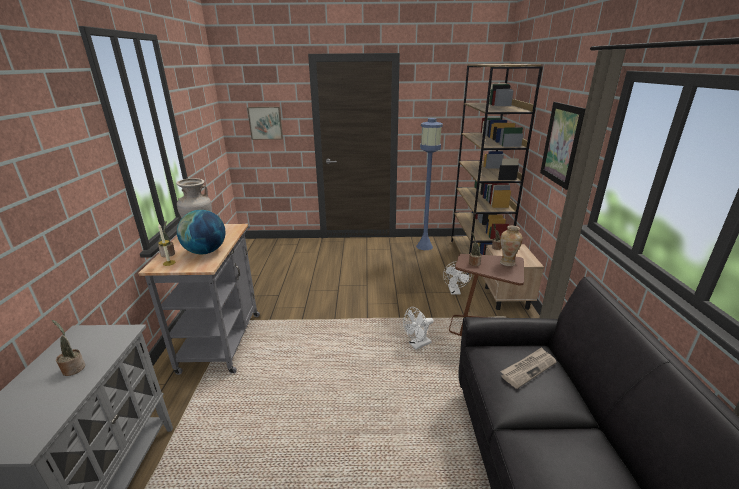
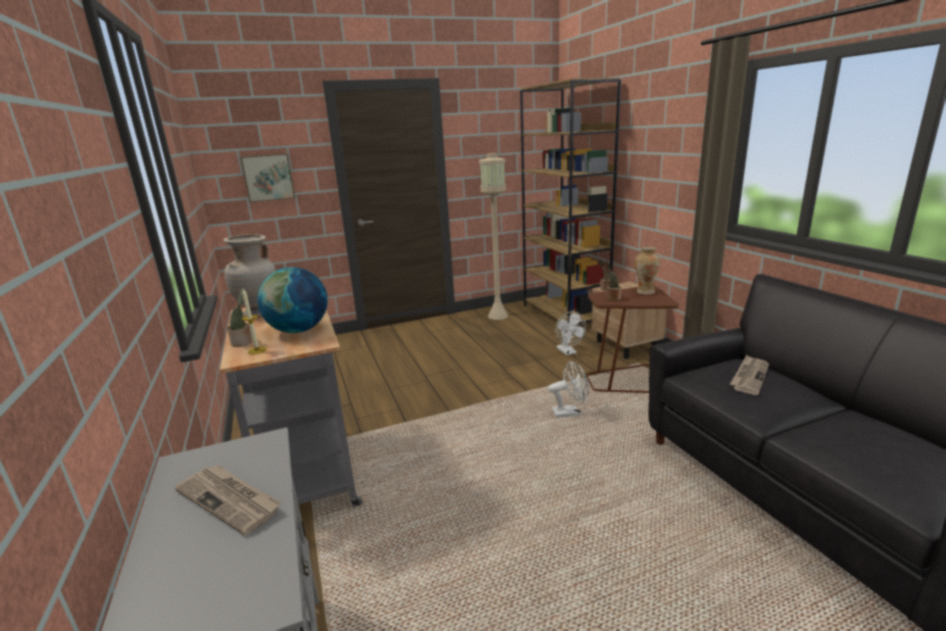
camera: 20 degrees left, 5 degrees down
(73, 368) = (230, 500): potted plant -> newspaper
(417, 345) = (570, 412): white fan -> white fan turned 135 degrees counterclockwise
(424, 246) = (498, 316): blue floor lamp -> beige floor lamp
(561, 144) = (666, 156): picture -> none

